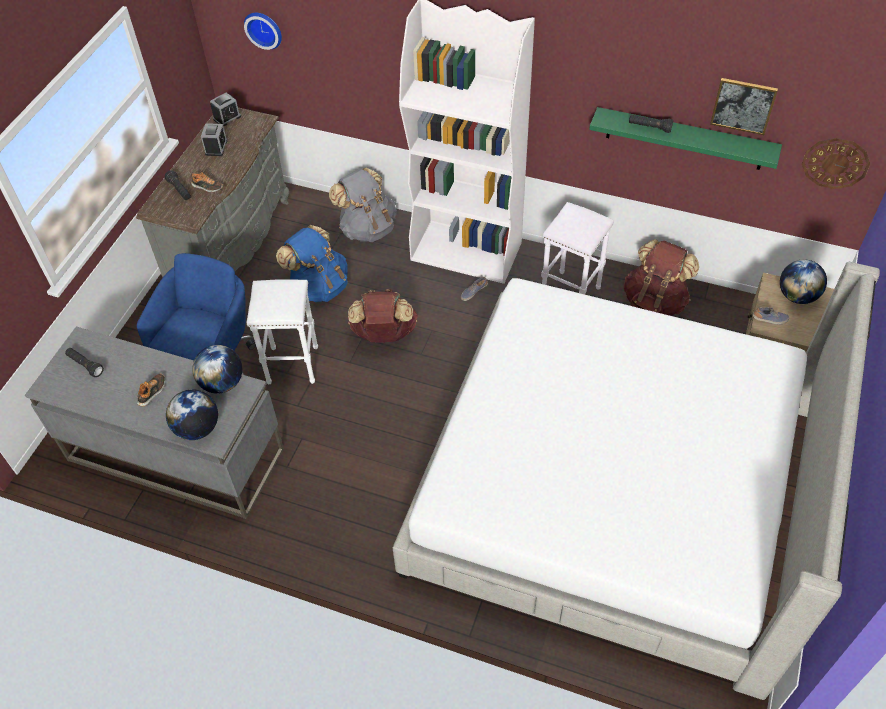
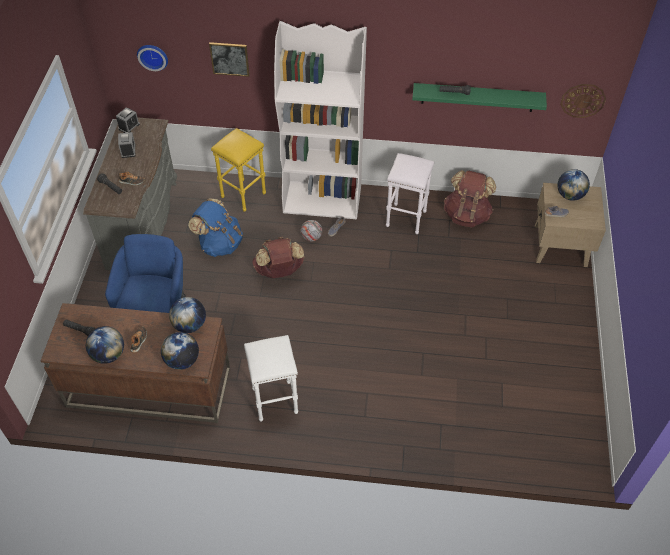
camera: 15 degrees left, 0 degrees up
(109, 403) = (108, 354): none -> globe
(175, 454) = (148, 387): grey desk -> brown desk
(291, 365) = (217, 306): white stool -> white stool (274, 401)
(367, 228) = (243, 194): grey backpack -> yellow stool
(438, 297) = (311, 237): none -> football
(614, 490) = (474, 352): bed -> none
(743, 105) = (517, 69): picture -> picture (229, 58)

